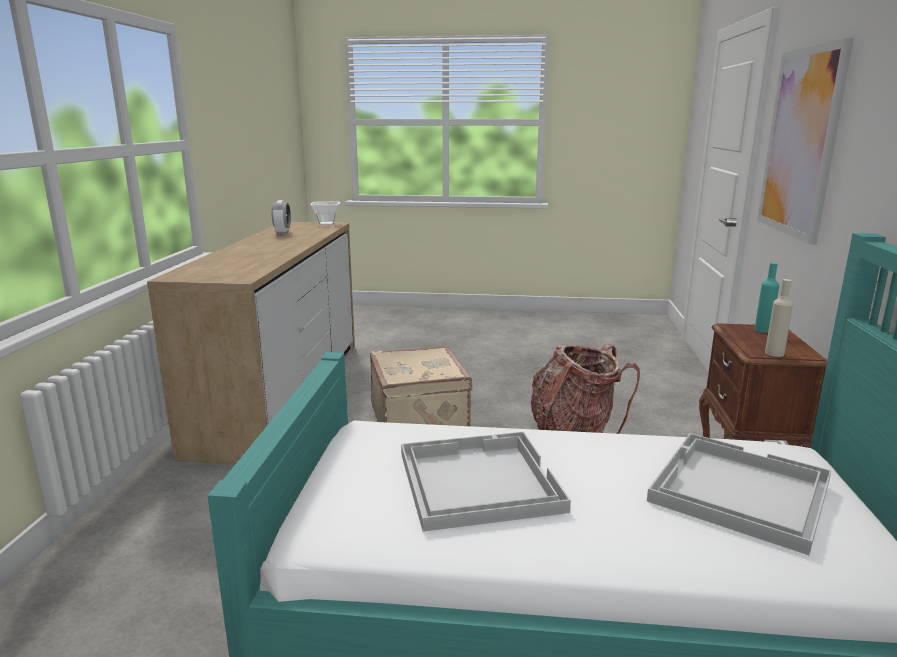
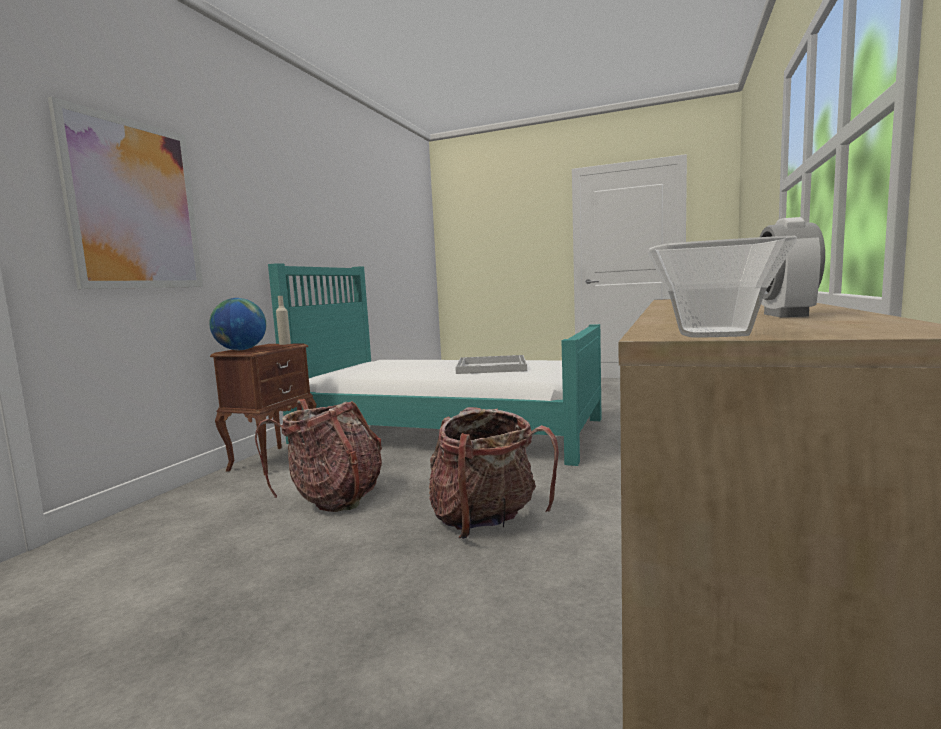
camera: 165 degrees left, 10 degrees down
(421, 422) = (486, 522): beige suitcase -> backpack
(738, 491) = (382, 366): white tray -> none
(763, 330) = (241, 350): turquoise bottle -> globe

